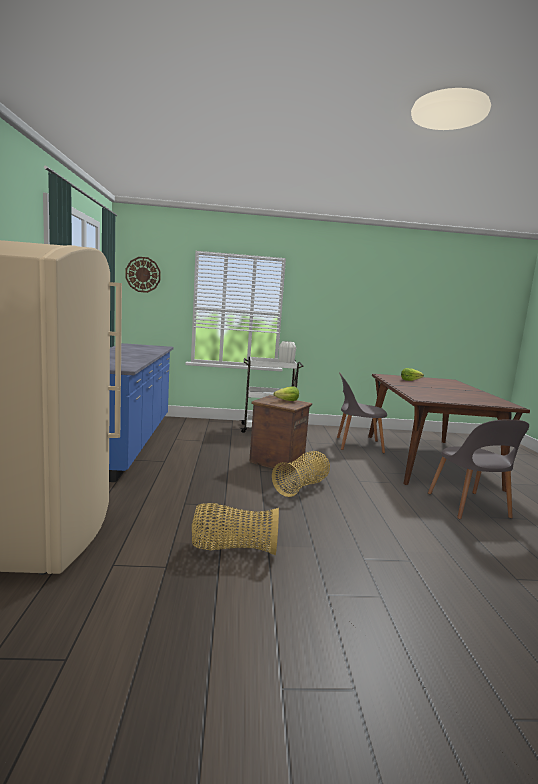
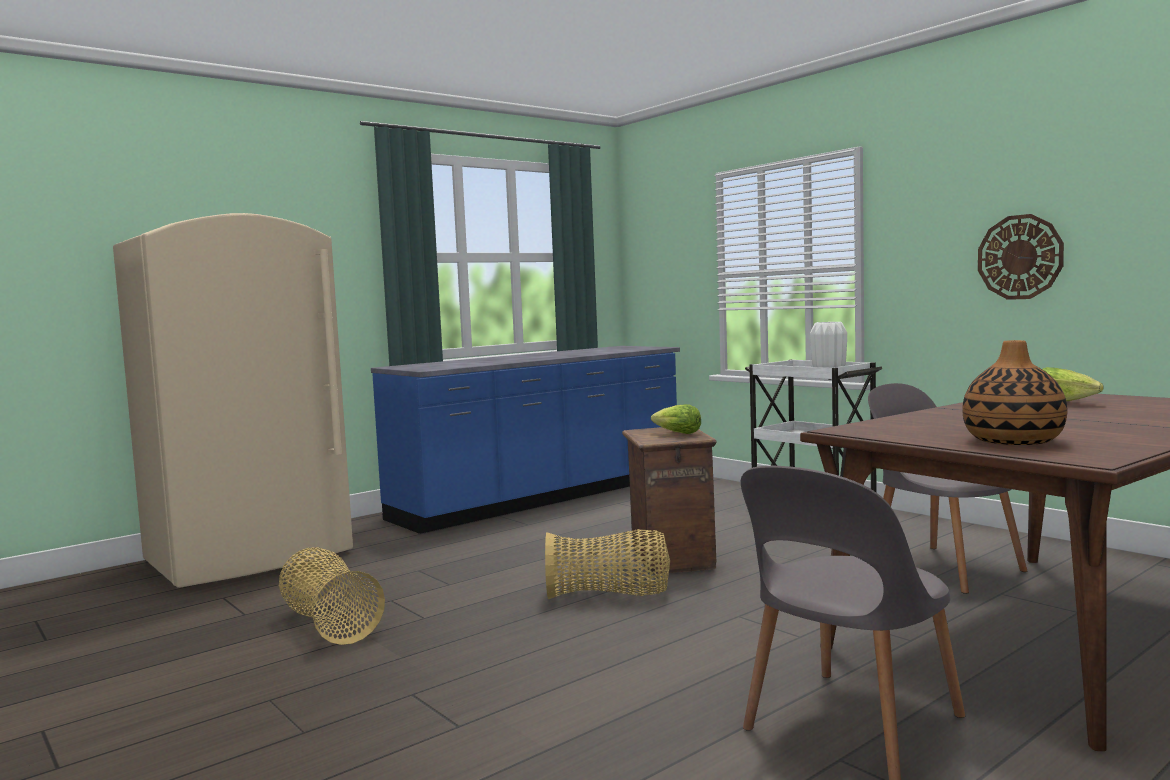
camera: 55 degrees right, 5 degrees down
(143, 274) = (654, 230): wall clock -> wall clock (1020, 257)
(474, 400) = (1013, 441): none -> vase

